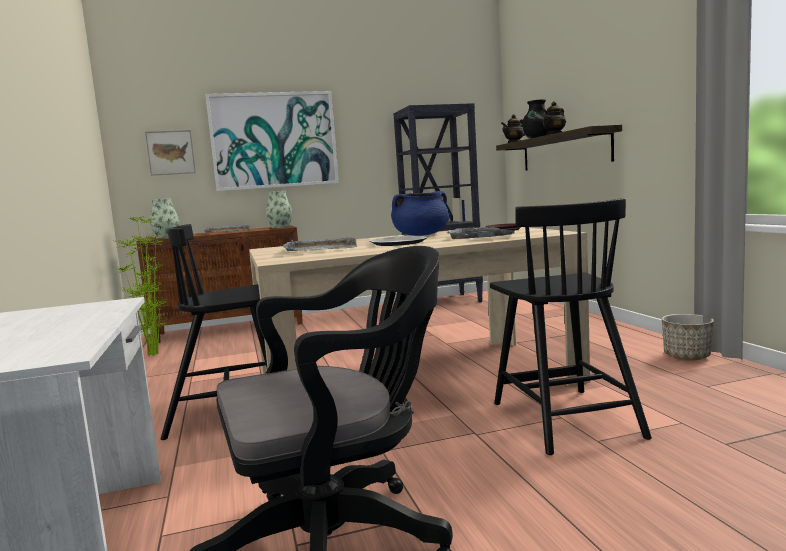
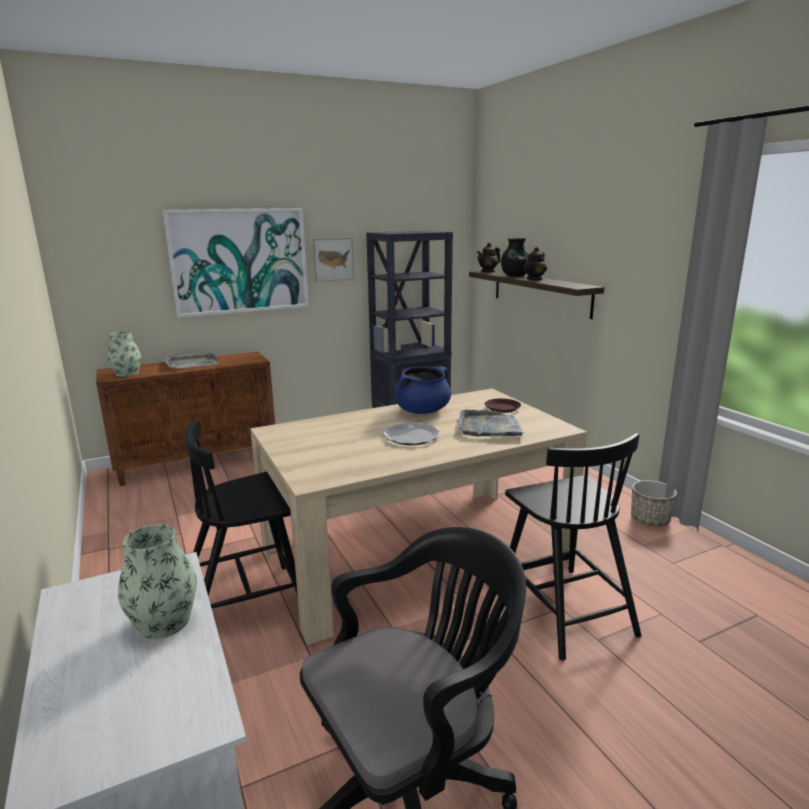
camera: 10 degrees left, 10 degrees up
(155, 354) = (128, 505): potted plant -> none
(171, 152) = (124, 275): picture -> picture (333, 259)
(280, 227) = (250, 358): vase -> vase (164, 621)
(320, 249) = (335, 443): grey tray -> none

